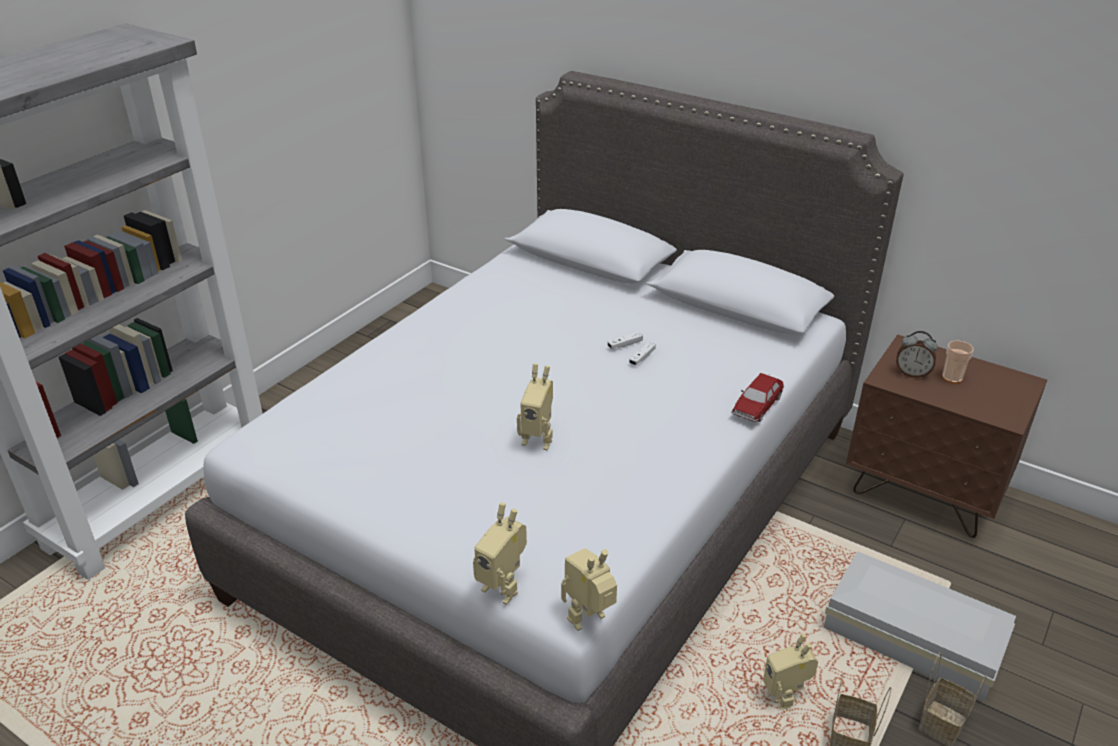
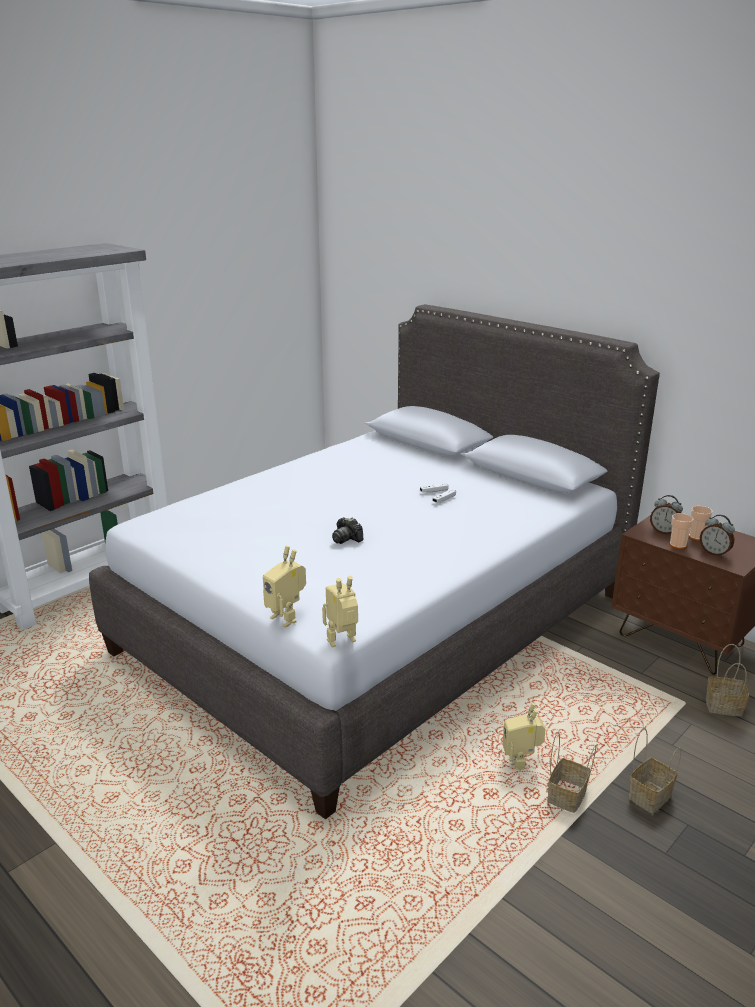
camera: 10 degrees right, 10 degrees down
(538, 439) = (346, 539): toy robot -> camera
(756, 406) = (522, 533): toy car -> none
(914, 640) = (643, 738): white storage box -> none
(934, 393) = (678, 545): none -> cup
(979, 401) = (714, 553): none -> alarm clock
(994, 581) = (725, 706): none -> basket

